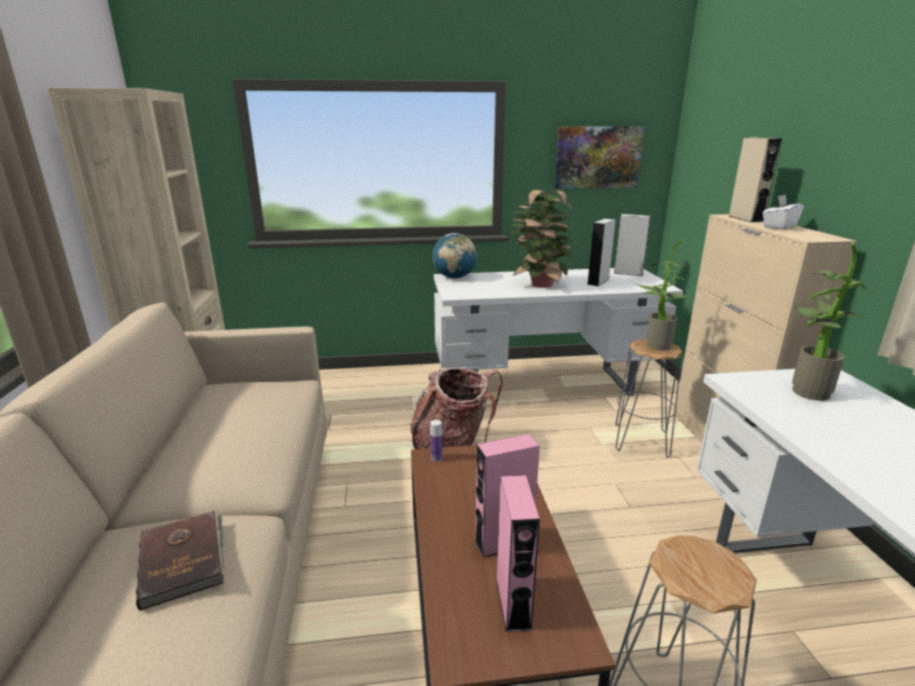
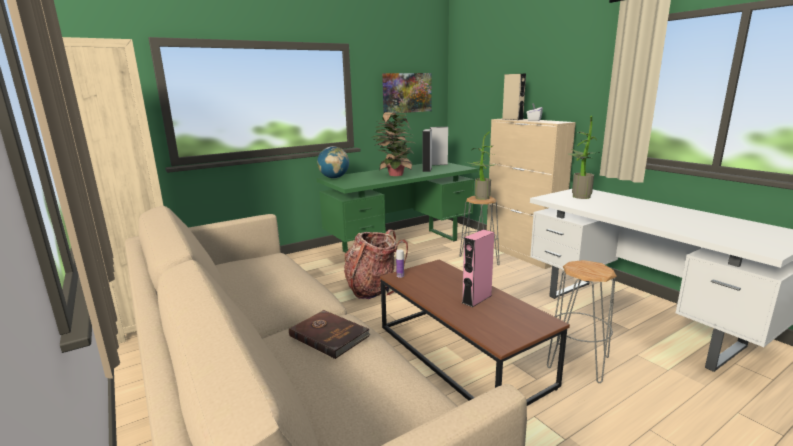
camera: 25 degrees left, 5 degrees down
(513, 603) = (505, 318): pink speaker -> none
(544, 385) = (401, 245): white desk -> green desk

